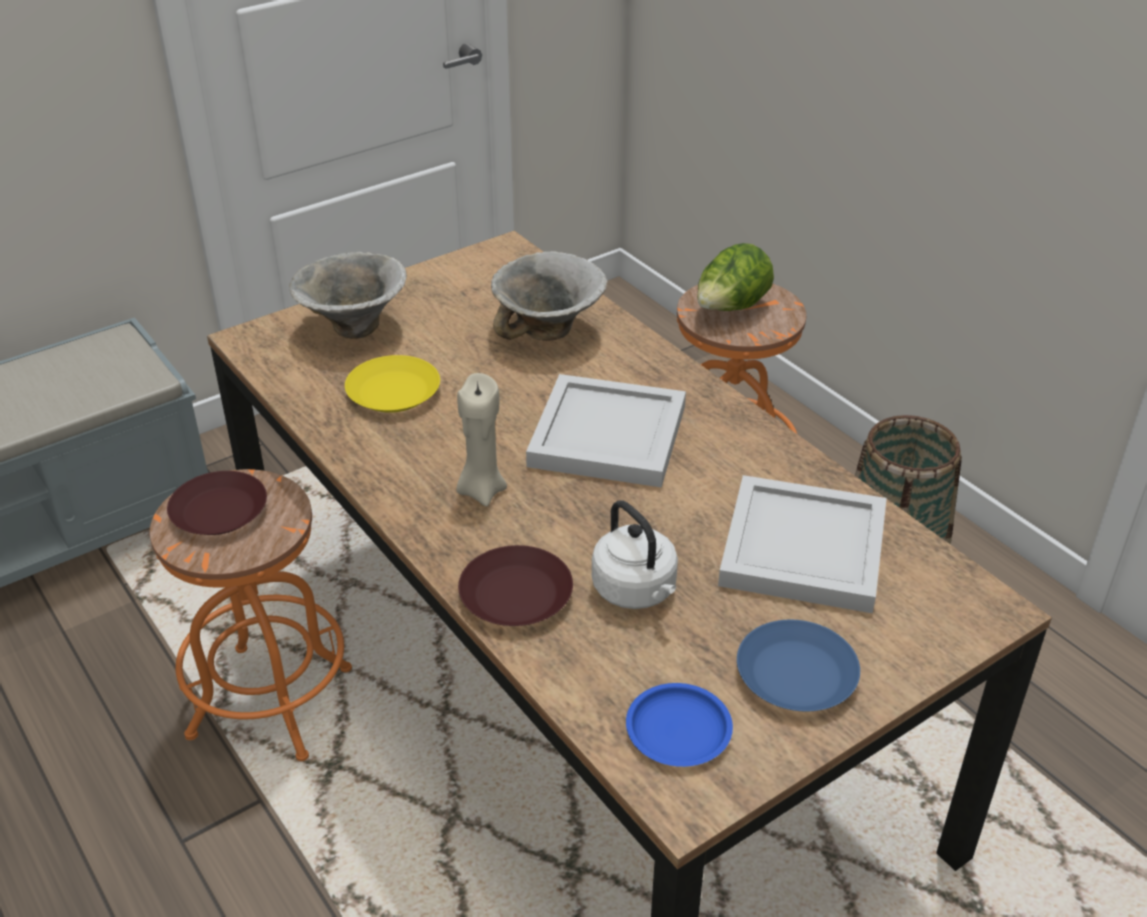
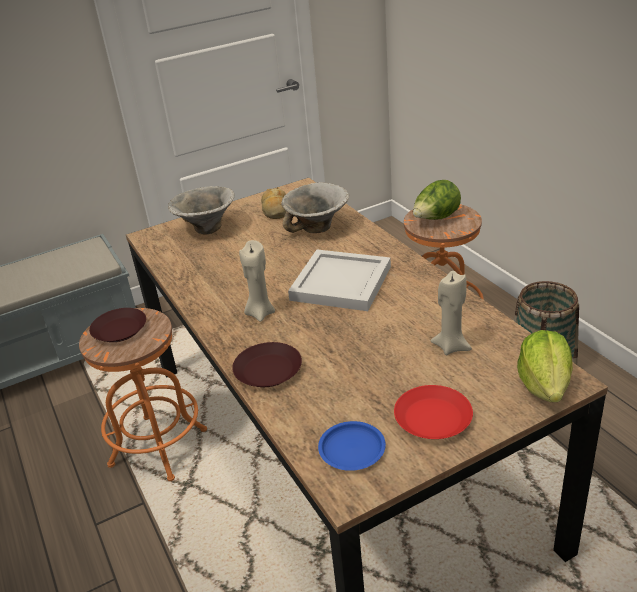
camera: 10 degrees right, 5 degrees down
(392, 392) = (220, 262): yellow plate -> none
(469, 294) = (275, 210): none -> bread
(636, 591) = (341, 369): white kettle -> none
(796, 674) = (433, 418): blue plate -> red plate
(805, 550) = (451, 346): white tray -> beige candle
(958, 616) = (544, 385): none -> lettuce

